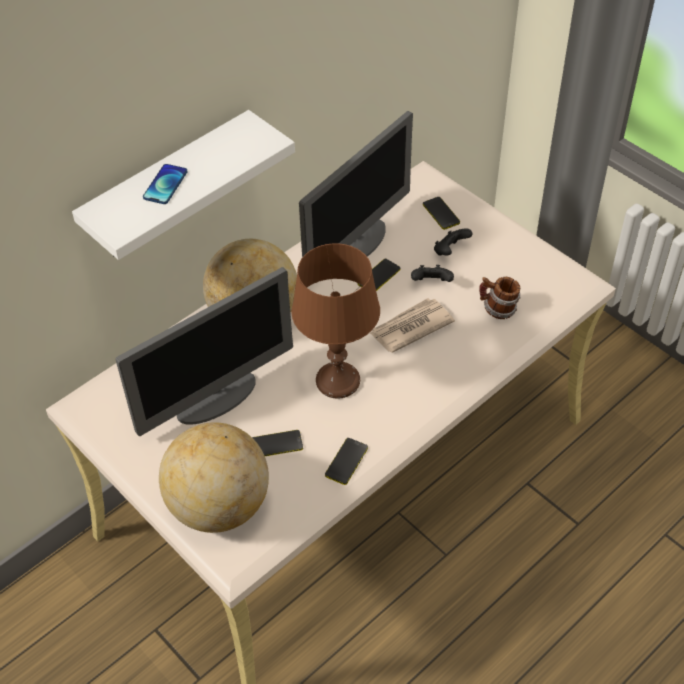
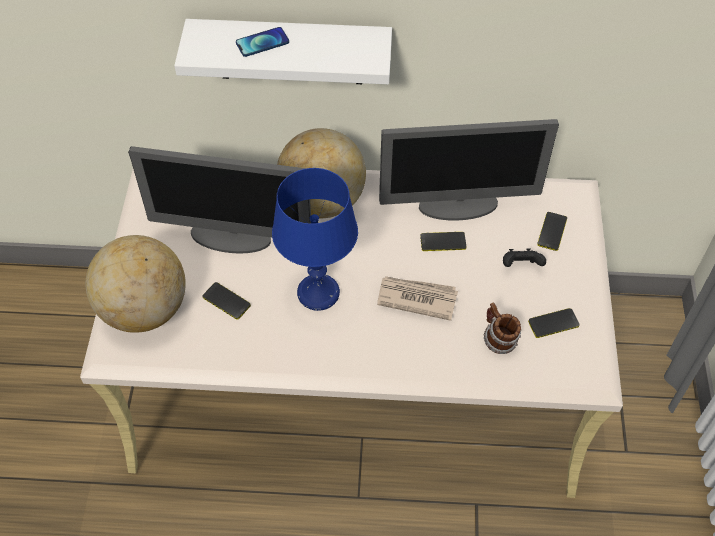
camera: 45 degrees right, 5 degrees up
(338, 382) = (318, 293): brown table lamp -> blue table lamp
(346, 461) = (253, 353): phone -> phone (553, 323)
(431, 283) = (474, 279): black game controller -> none

